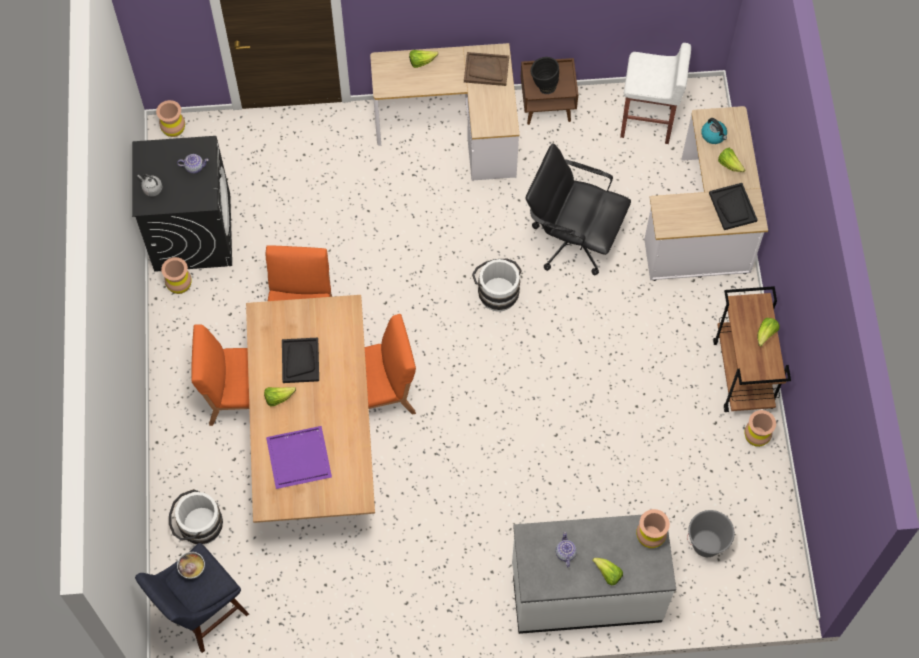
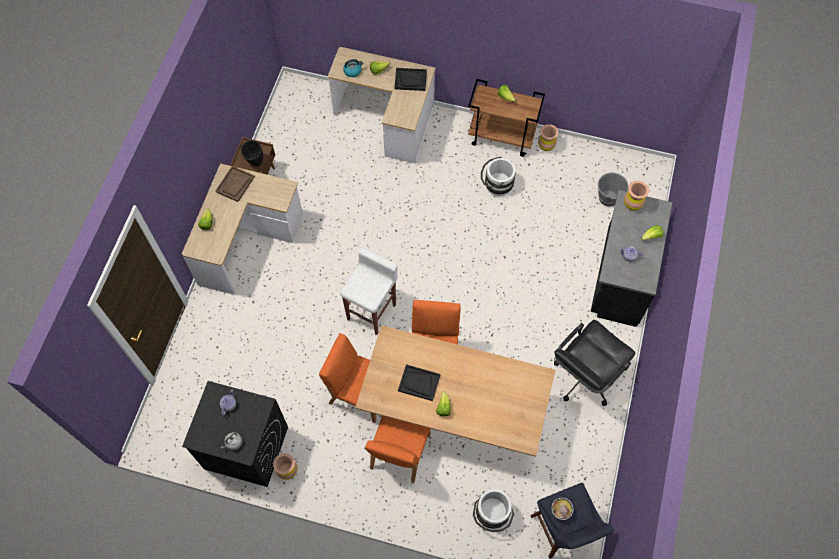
camera: 70 degrees left, 0 degrees up
(173, 129) = (148, 435): brown vase -> none
(300, 456) = (496, 407): purple tray -> none
(497, 291) = (384, 256): white bucket -> white bucket (496, 184)
(572, 239) = (365, 198): black office chair -> black office chair (584, 377)
(586, 592) = (619, 277): white counter -> black counter
(648, 123) = (298, 124): white stool -> white stool (372, 311)

